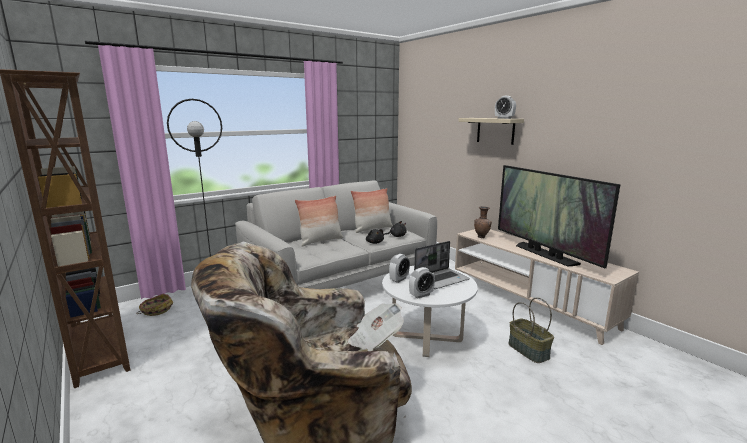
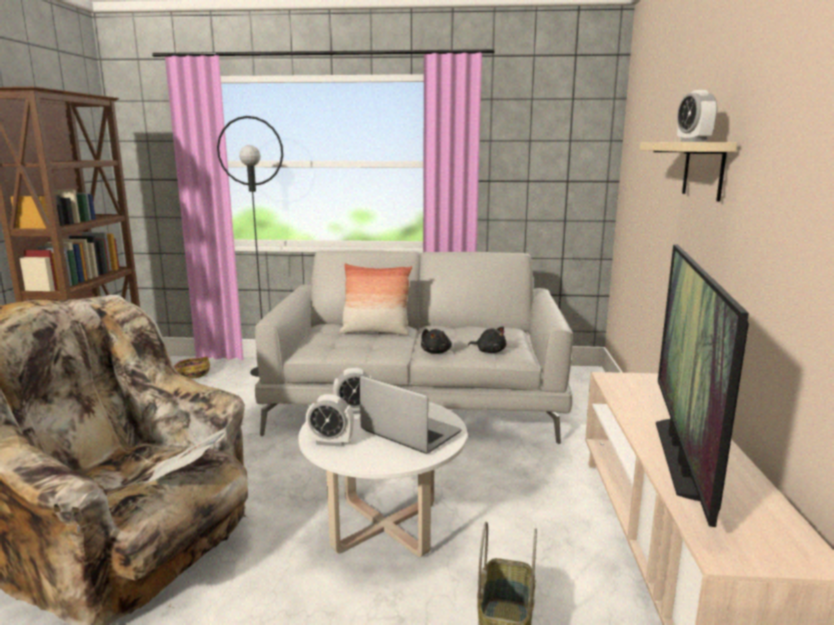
camera: 40 degrees right, 0 degrees up
(372, 229) = (478, 332): pillow -> none
(441, 279) = (409, 432): laptop -> laptop turned 150 degrees counterclockwise
(481, 237) = (623, 389): brown vase -> none

